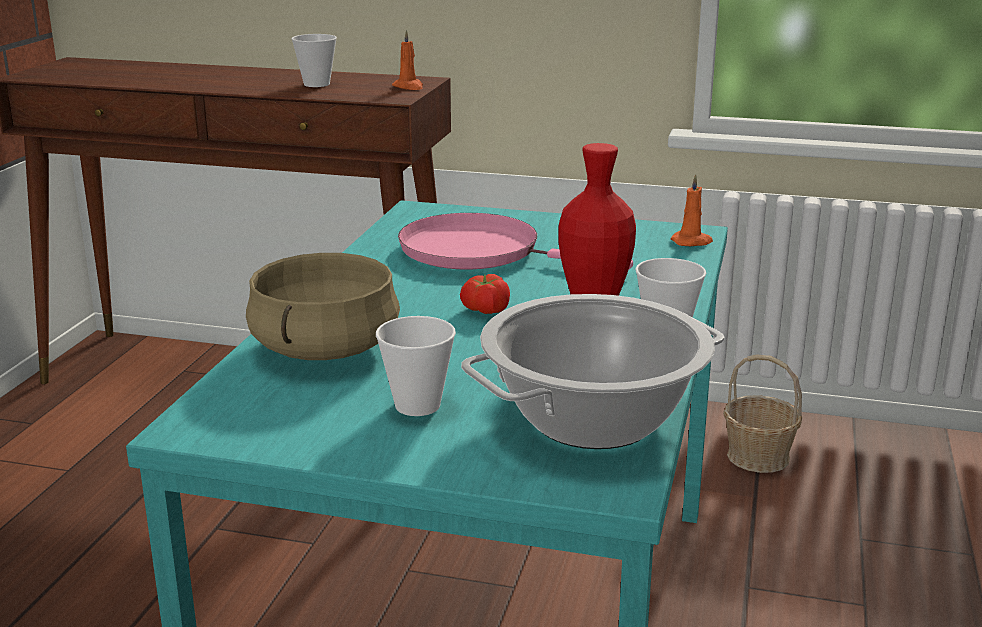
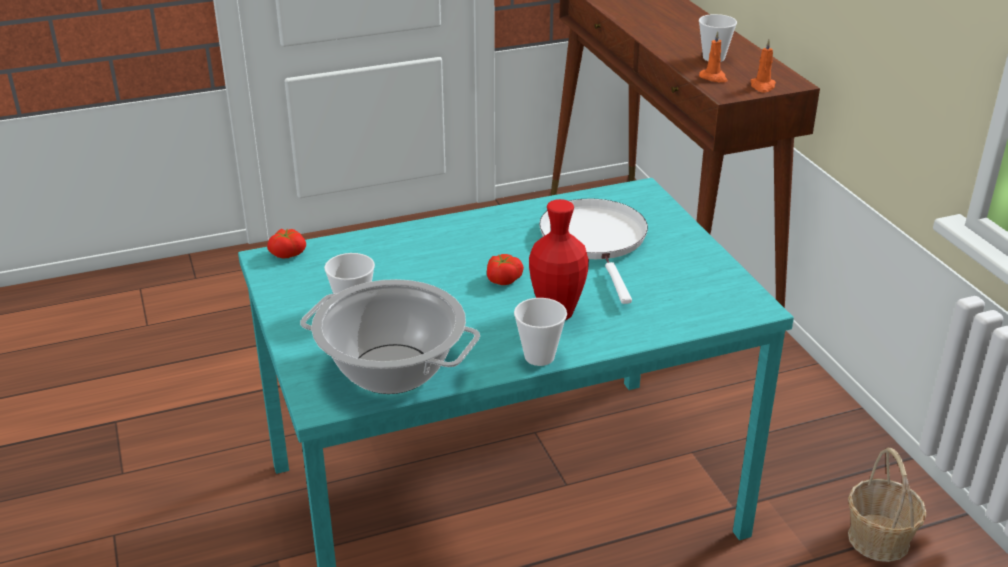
camera: 55 degrees right, 10 degrees up
(202, 410) = (287, 253): none -> tomato
(324, 348) = (392, 253): beige cooking pot -> none
(479, 252) = (595, 240): pink frying pan -> white frying pan
(692, 242) = (733, 312): orange candle -> orange candle (713, 78)

